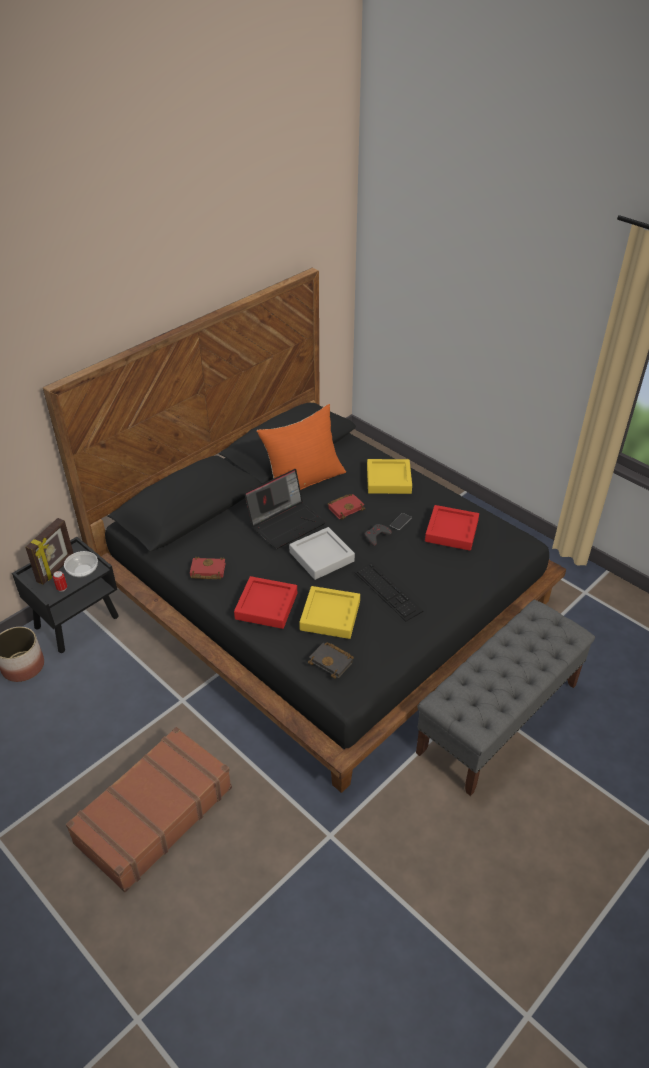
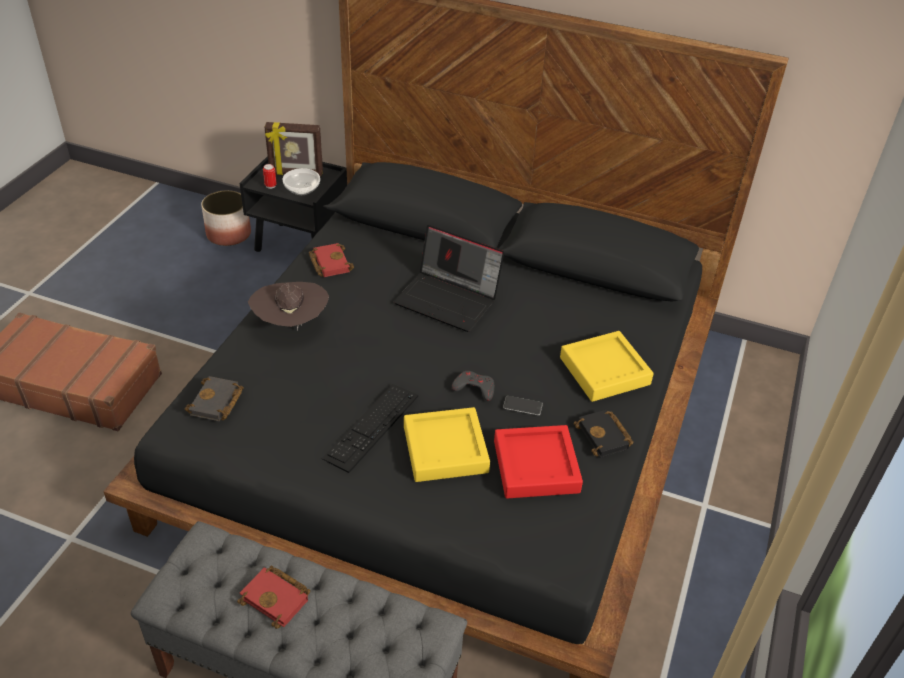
camera: 65 degrees right, 0 degrees up
(266, 606) = (291, 323): red tray -> brown hat
(303, 480) = (544, 292): orange pillow -> none
(321, 557) = (401, 345): grey tray -> none
(330, 616) = (295, 380): yellow tray -> yellow tray (445, 449)
(346, 507) = (513, 343): red book -> red book (277, 599)
(440, 498) = (605, 437): none -> black book

